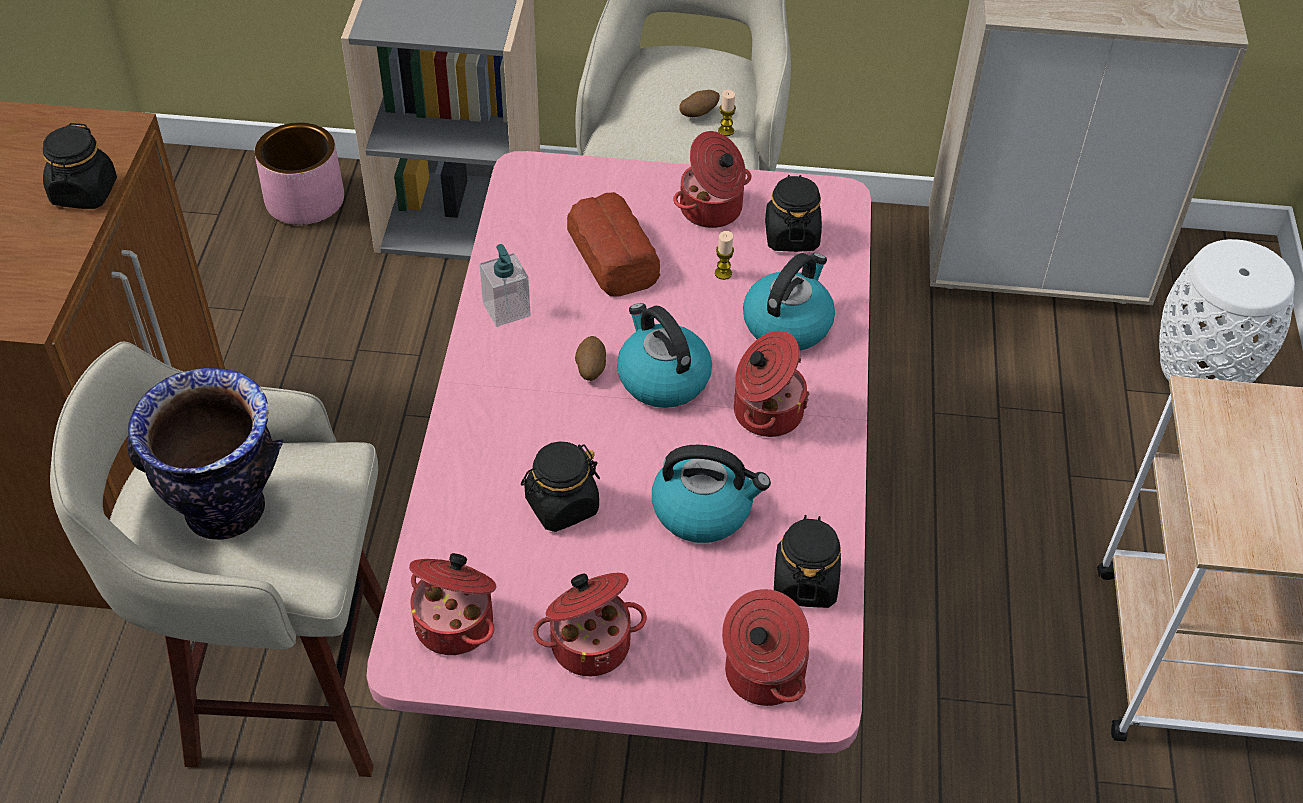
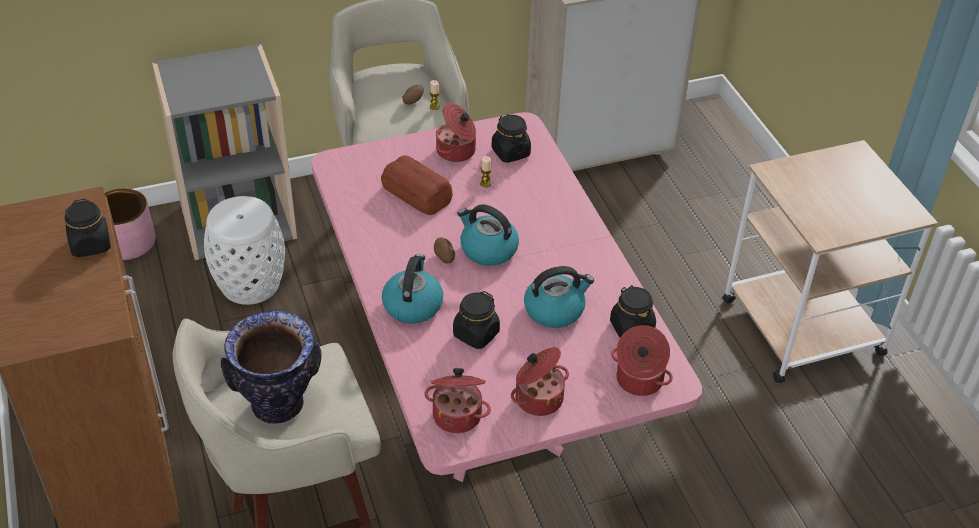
camera: 25 degrees left, 5 degrees down
(506, 309) = (374, 241): soap dispenser -> none
(765, 412) = (555, 249): cooking pot -> none
(787, 324) = (538, 199): kettle -> kettle (412, 305)
(1204, 369) = (719, 176): white stool -> white stool (251, 284)

